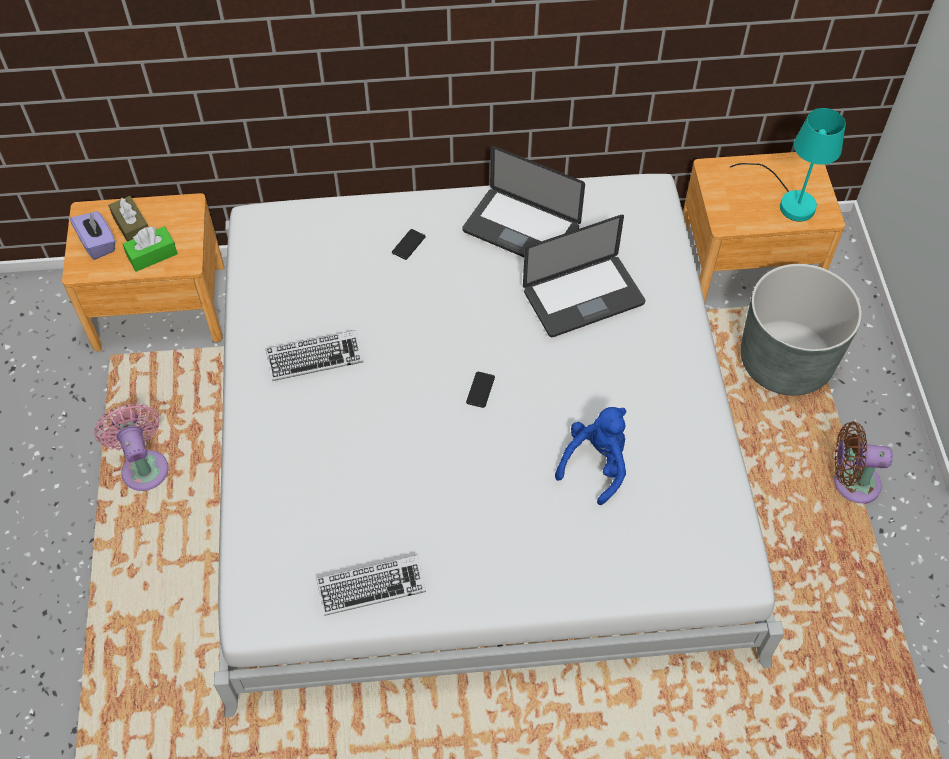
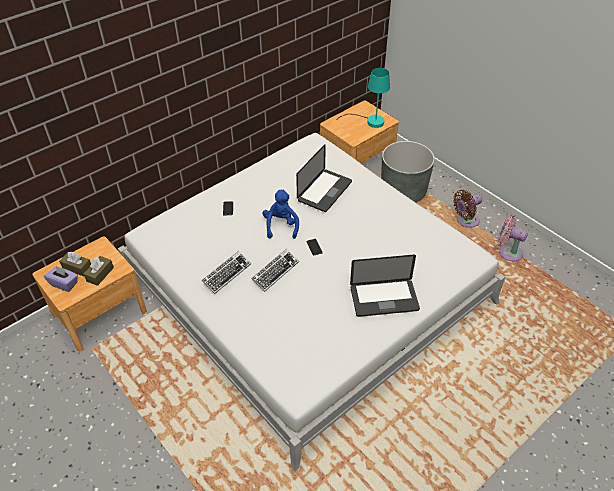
camera: 35 degrees left, 10 degrees down
(144, 466) = (154, 387): pink fan -> pink fan (508, 252)
(152, 255) = (100, 274): green tissue box -> brown tissue box
(371, 587) = (340, 350): keyboard -> keyboard (275, 272)
(521, 229) = (274, 179): laptop -> laptop (384, 299)
(596, 464) = (387, 249): blue plush toy -> blue plush toy (281, 226)

